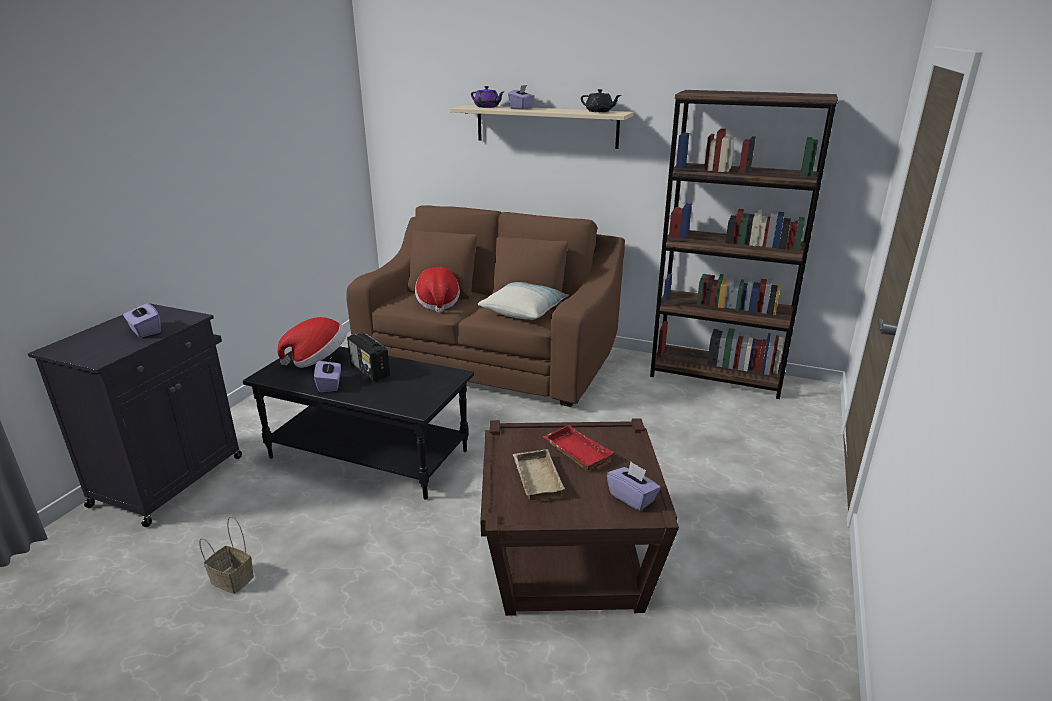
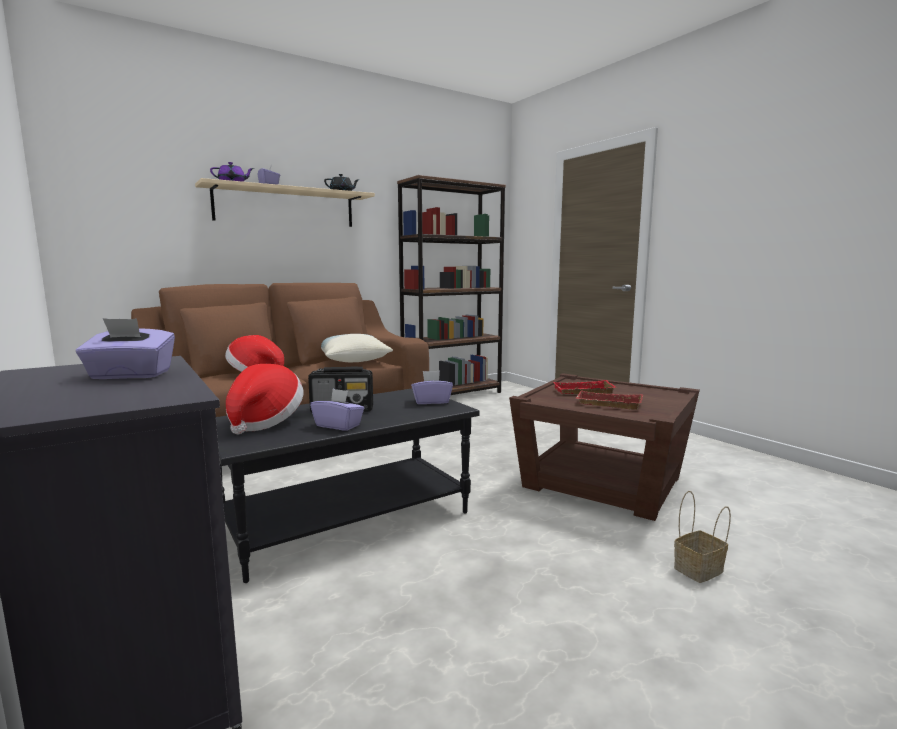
camera: 55 degrees left, 15 degrees down
(230, 580) = (480, 668): basket -> basket (698, 570)
(535, 478) = (607, 404): beige tray -> red tray
(632, 497) = (654, 392): purple tissue box -> purple tissue box (431, 401)

